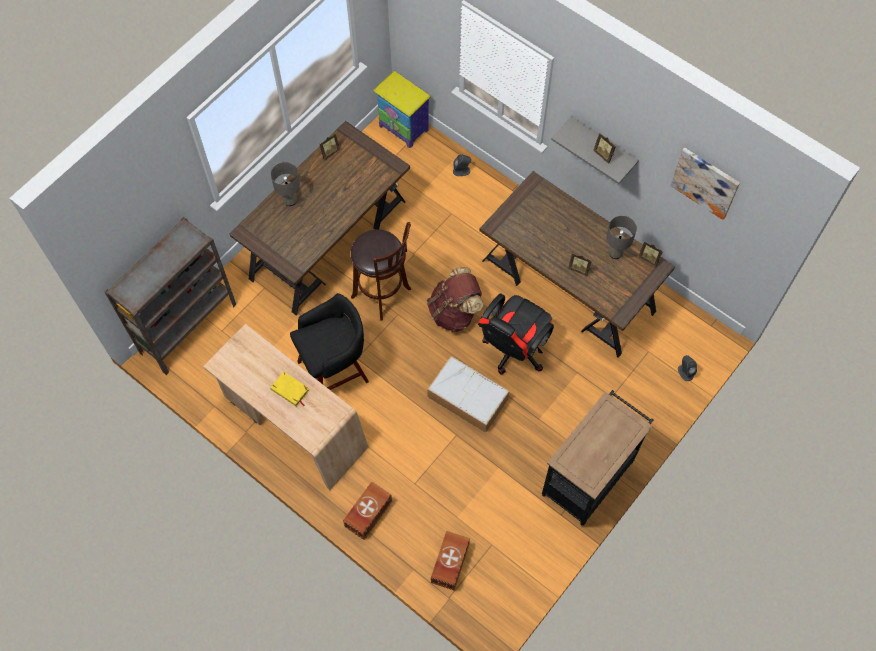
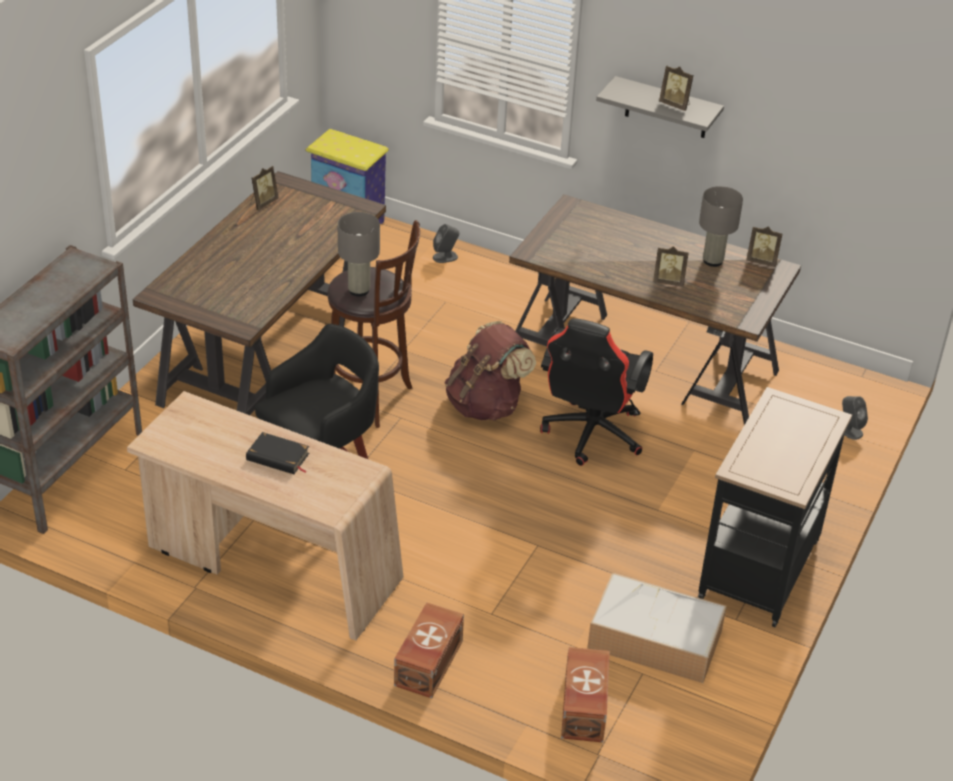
camera: 15 degrees left, 25 degrees down
(290, 201) = (218, 256): grey table lamp -> grey table lamp (359, 290)
(290, 390) = (278, 457): yellow book -> black book
(466, 397) = (538, 499): storage box -> storage box (652, 639)
(705, 182) = (829, 94): picture -> none

